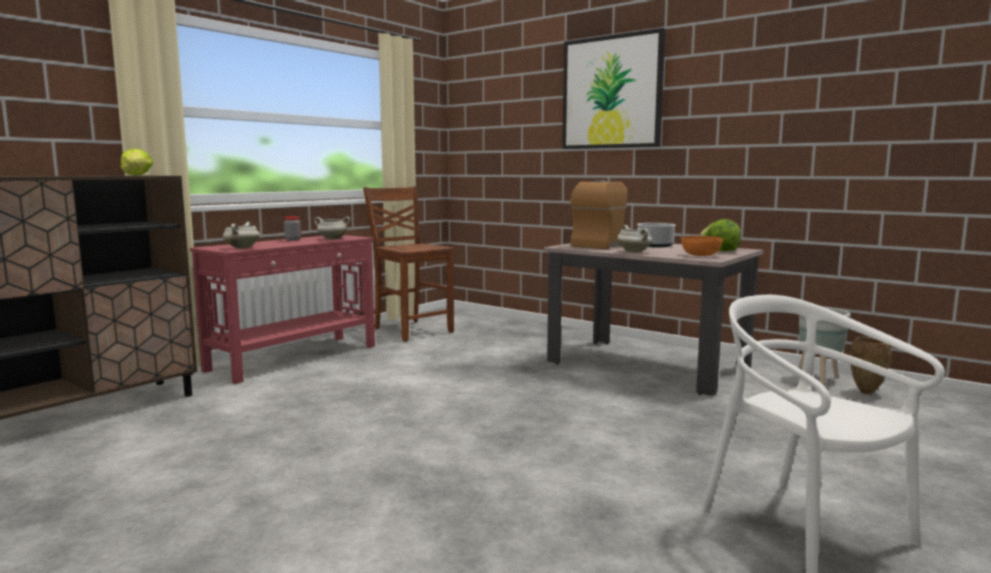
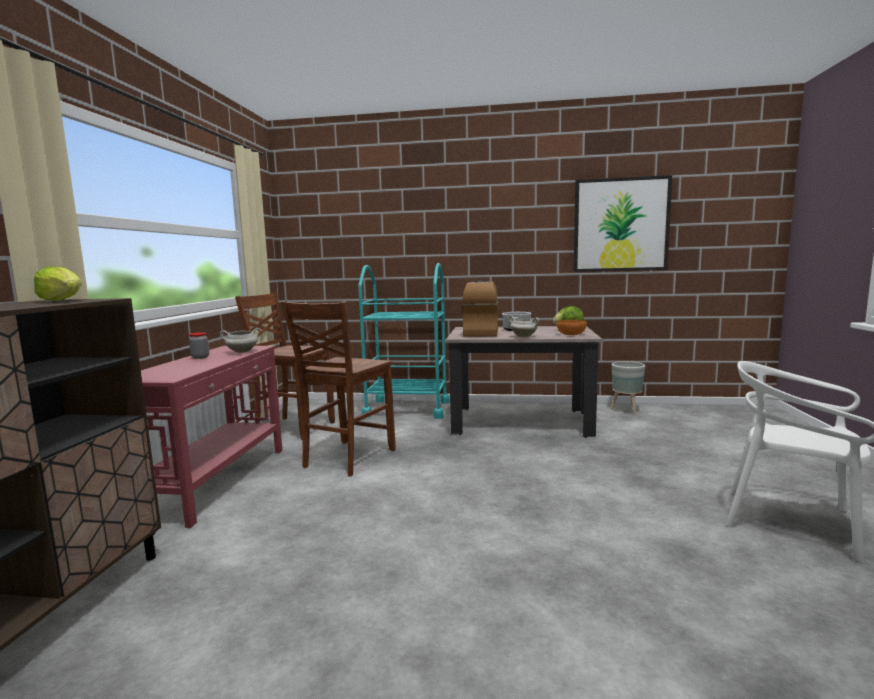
camera: 30 degrees left, 0 degrees up
(242, 248) = (176, 374): white cooking pot -> none
(416, 363) = (347, 458): none -> brown chair
(543, 332) = (407, 409): none -> turquoise cart
(612, 92) = (447, 210): picture -> picture (620, 225)
(867, 393) = (663, 414): brown vase -> none

